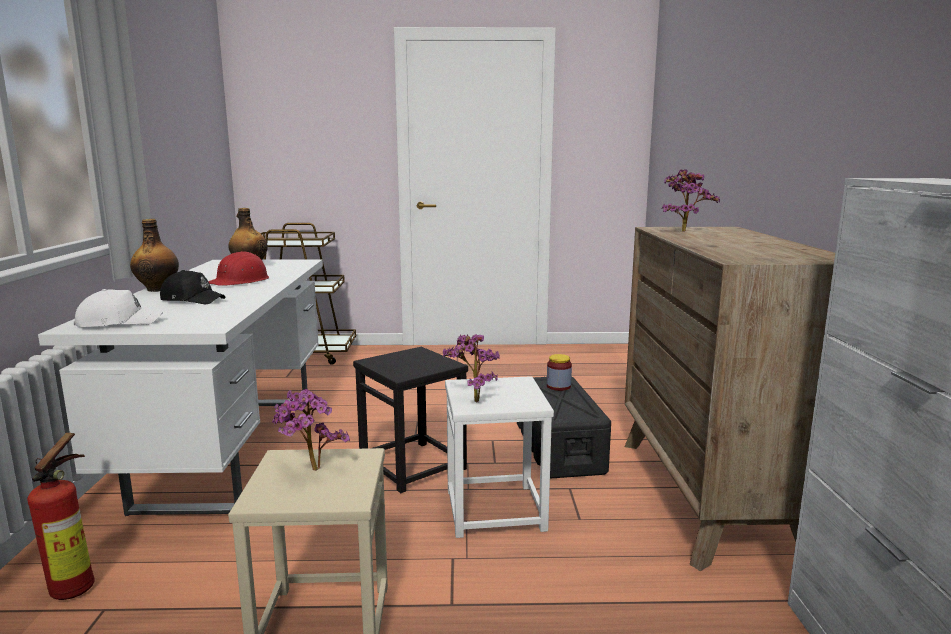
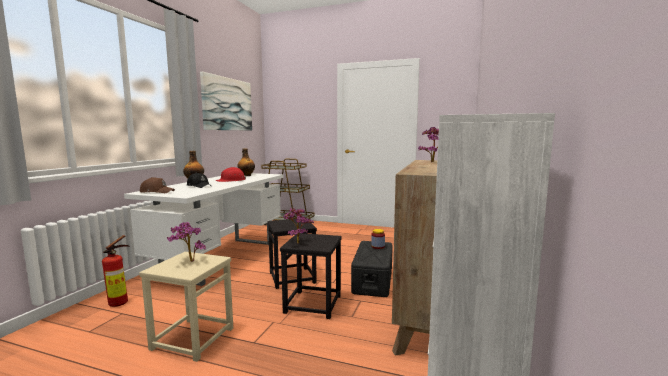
camera: 20 degrees right, 5 degrees down
(118, 322) = (157, 192): white cap -> brown cap
(173, 107) = (227, 104): none -> picture
(496, 510) = (313, 304): white stool -> black stool

